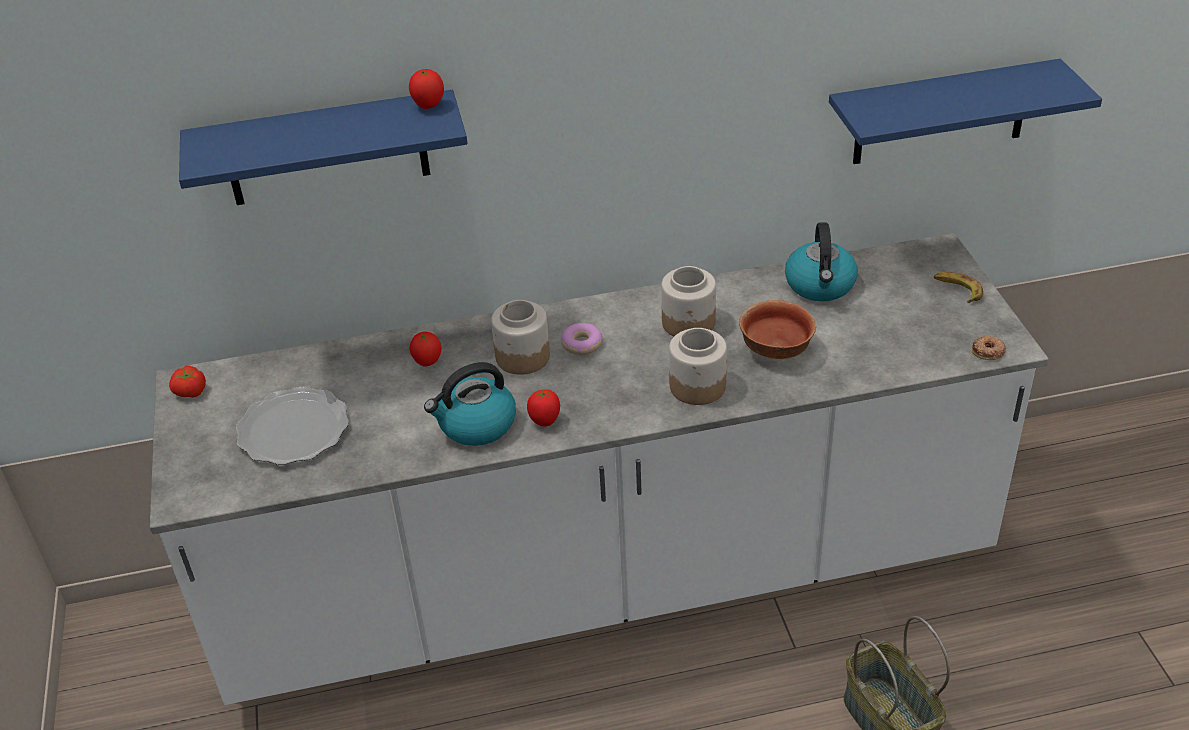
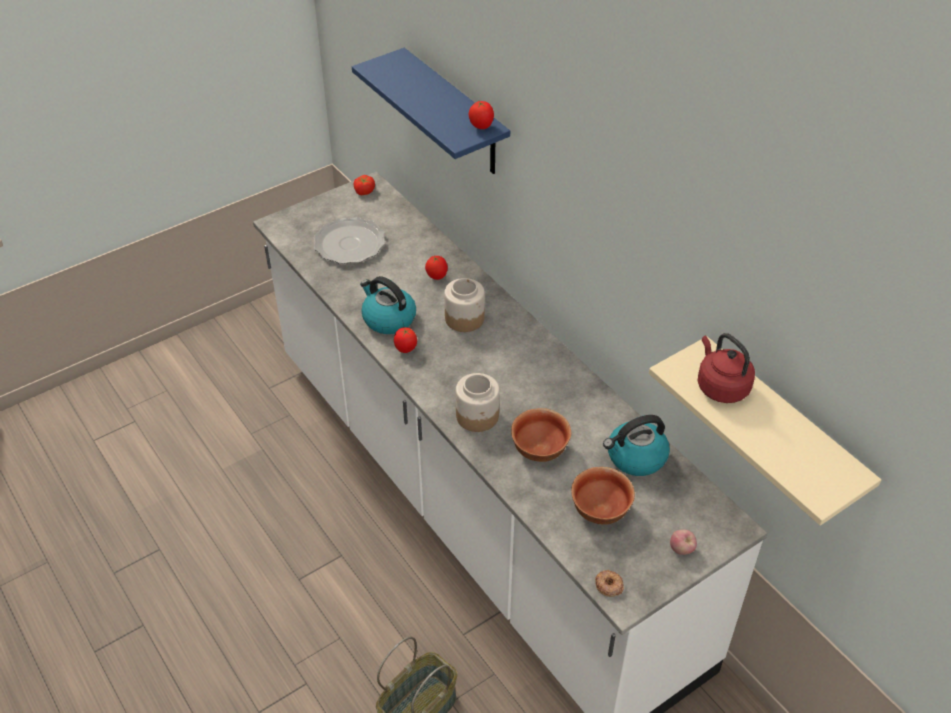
camera: 65 degrees right, 5 degrees up
(582, 344) = (492, 343): donut -> none
(689, 323) = (545, 392): jar -> none
(884, 329) = (601, 510): none -> bowl
(908, 104) = (720, 386): none -> red kettle
(941, 113) = (781, 429): blue shelf -> beige shelf
(957, 290) = (681, 549): banana -> apple

